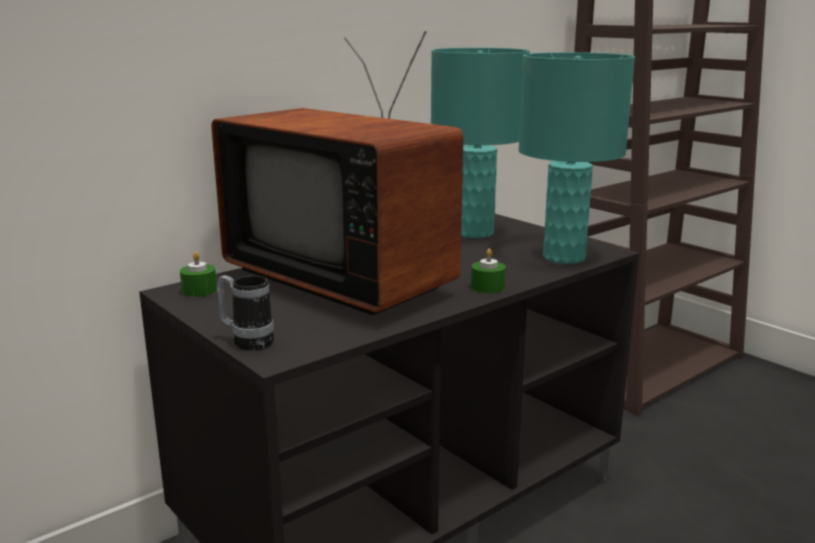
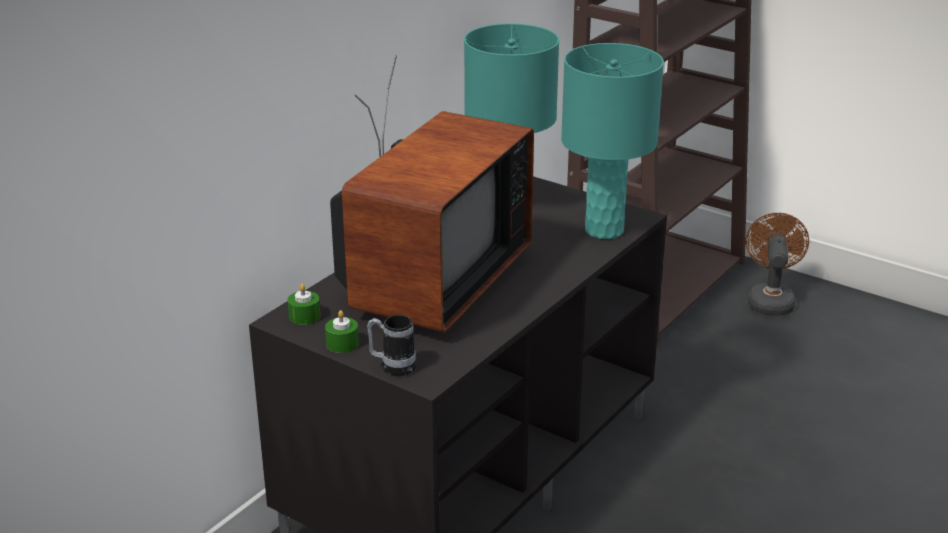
camera: 15 degrees left, 10 degrees up
(348, 279) = (428, 284): television -> television turned 90 degrees counterclockwise
(487, 287) = (554, 278): green candle -> green candle (342, 343)
(765, 392) = (770, 300): none -> brown fan

